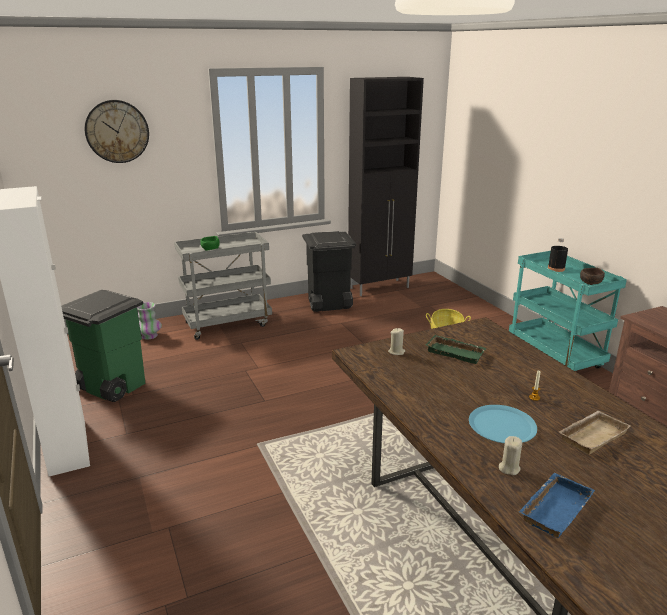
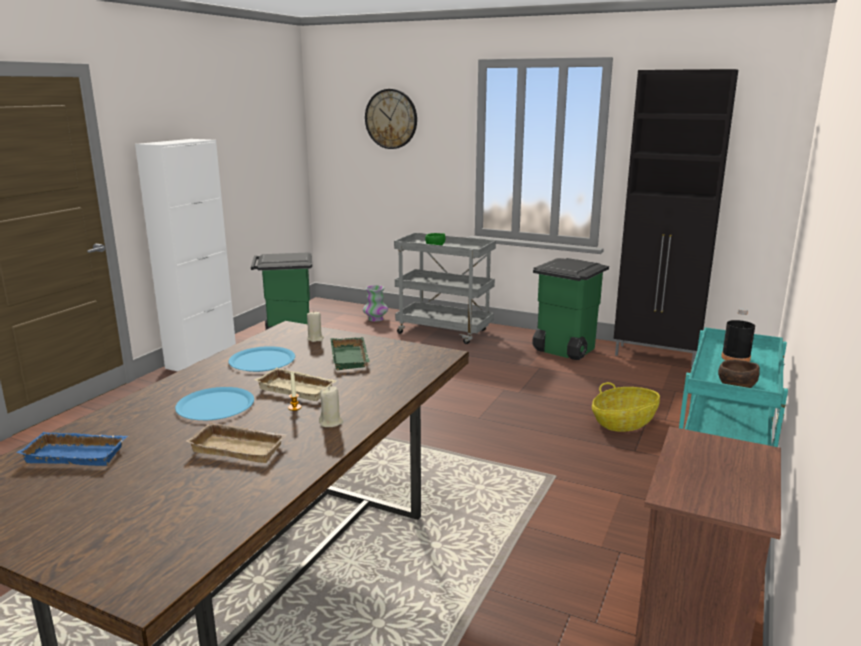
camera: 50 degrees right, 5 degrees down
(328, 305) = (563, 350): black trash can -> green trash can
(422, 383) = (262, 360): none -> blue plate
(498, 386) = (298, 388): none -> beige tray
(509, 468) = (134, 423): beige candle -> beige candle (331, 422)

